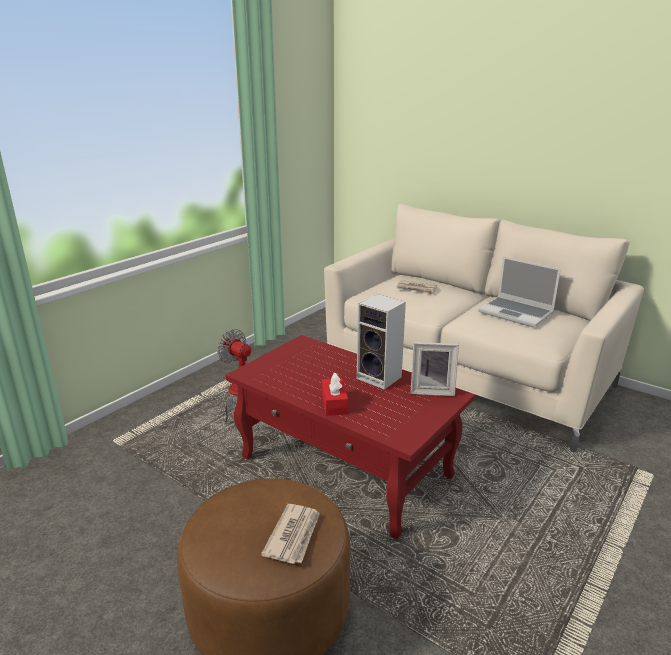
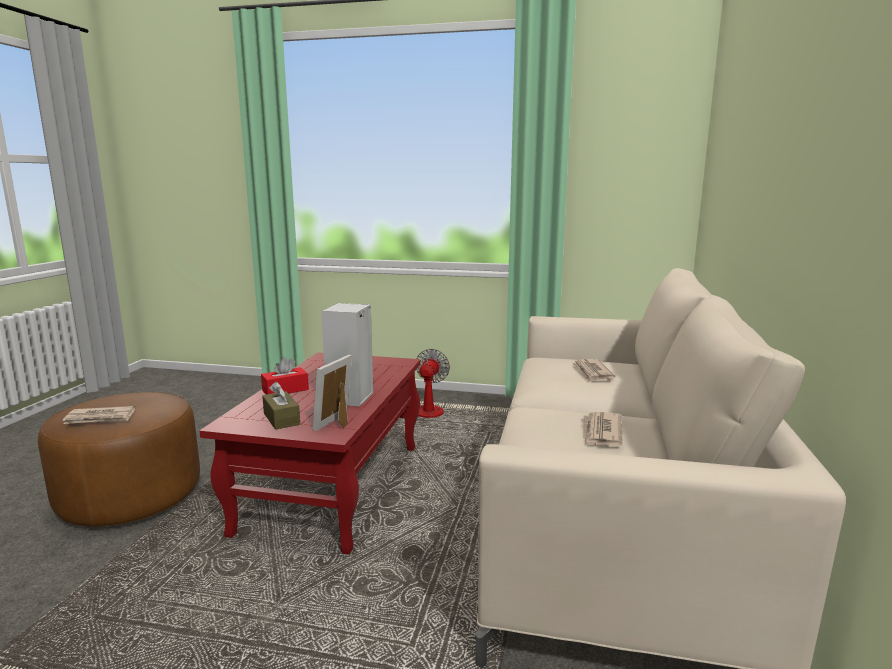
camera: 65 degrees right, 10 degrees down
(408, 413) = (281, 419): none -> brown tissue box
(432, 390) = (338, 423): picture frame -> picture frame turned 45 degrees clockwise
(517, 313) = (601, 432): laptop -> newspaper

